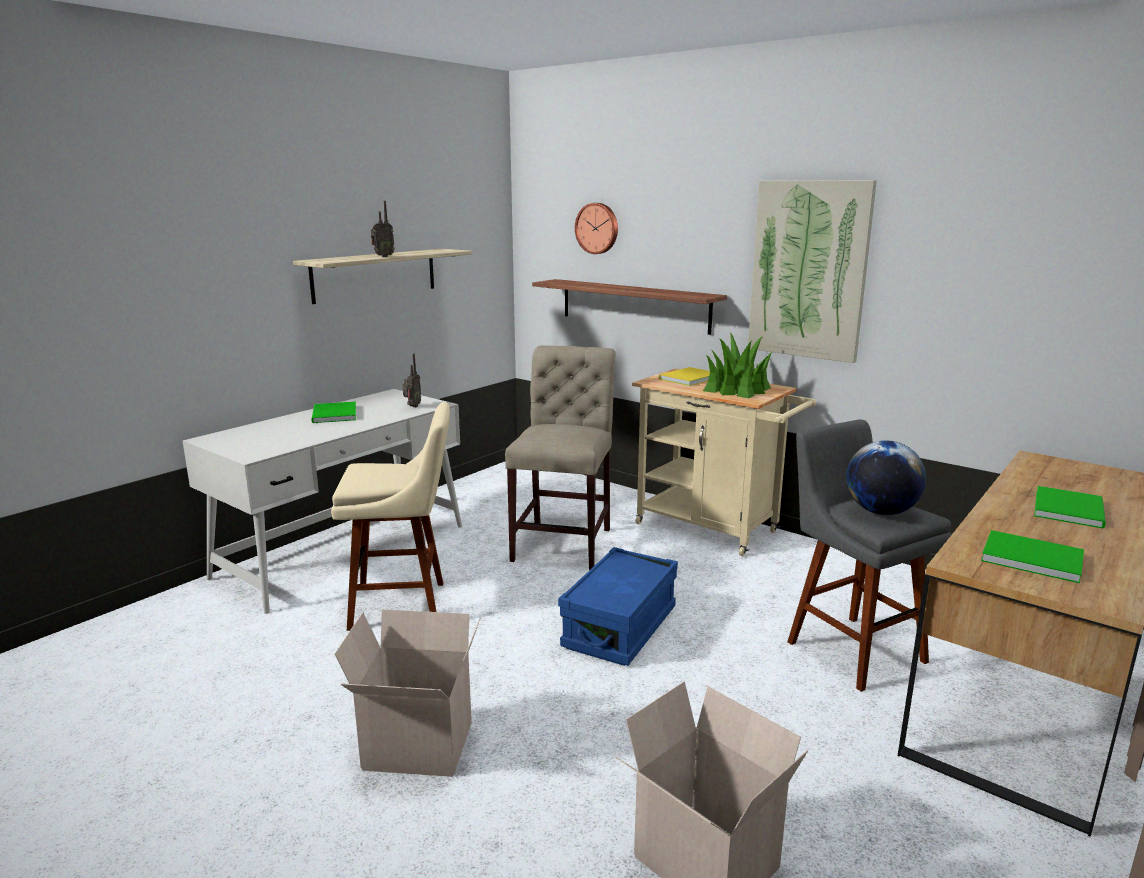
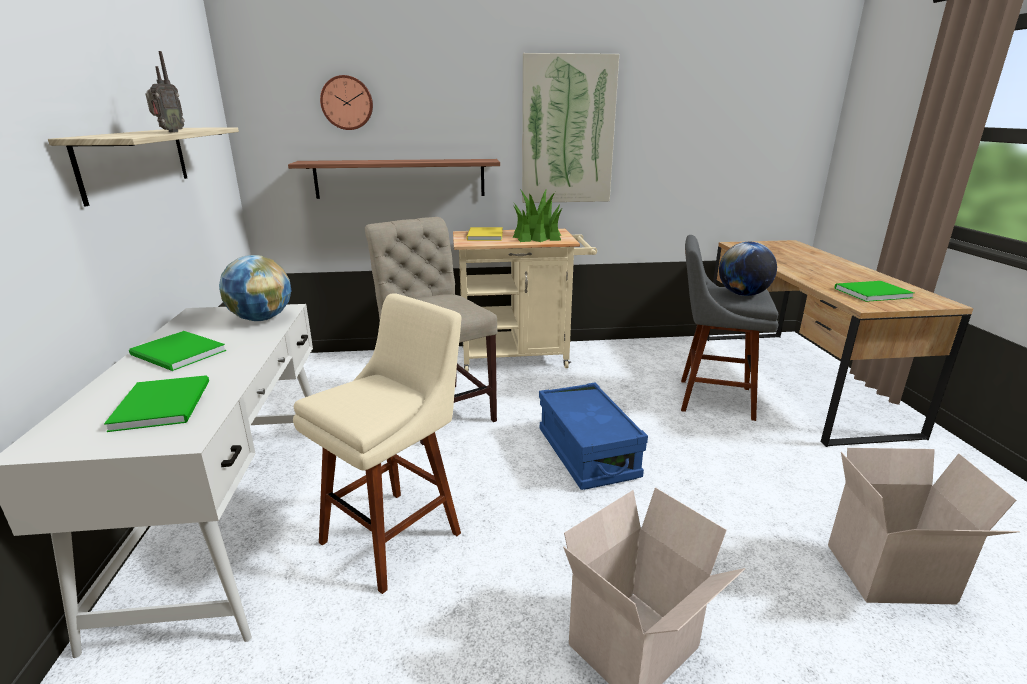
camera: 45 degrees left, 5 degrees up
(412, 406) = (261, 319): radio -> globe
(1070, 509) = (813, 264): green book -> green book (166, 403)

